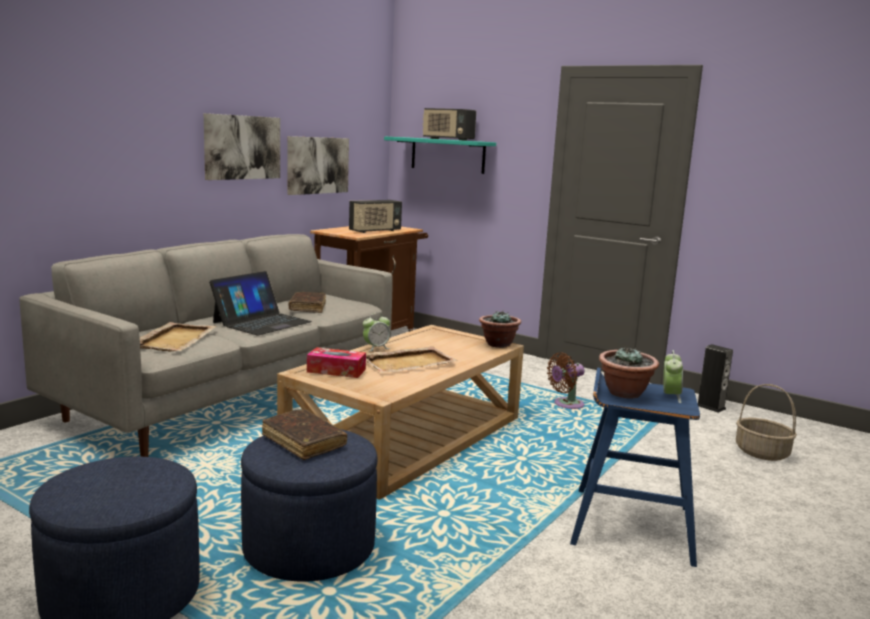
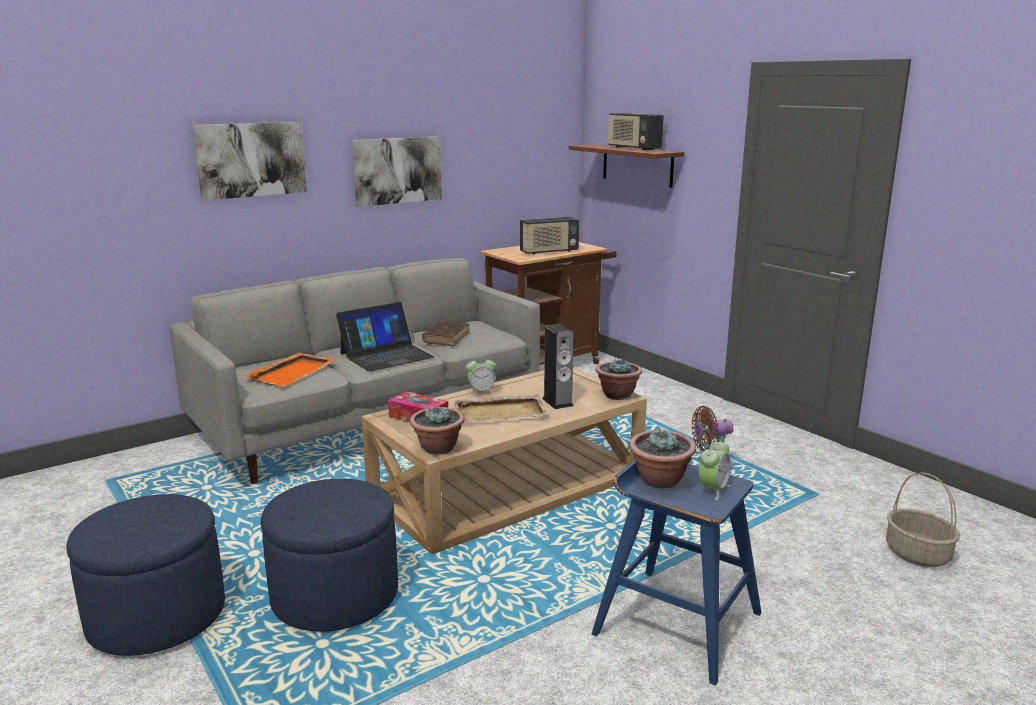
camera: 20 degrees right, 5 degrees up
(175, 339) = (292, 372): beige tray -> orange tray
(303, 442) = (326, 496): brown book -> none
(317, 165) = (489, 181): picture -> picture (251, 159)
(380, 393) = (438, 448): none -> potted plant
(447, 155) = (637, 165): turquoise shelf -> brown shelf
(710, 407) = (897, 484): speaker -> speaker (557, 402)

